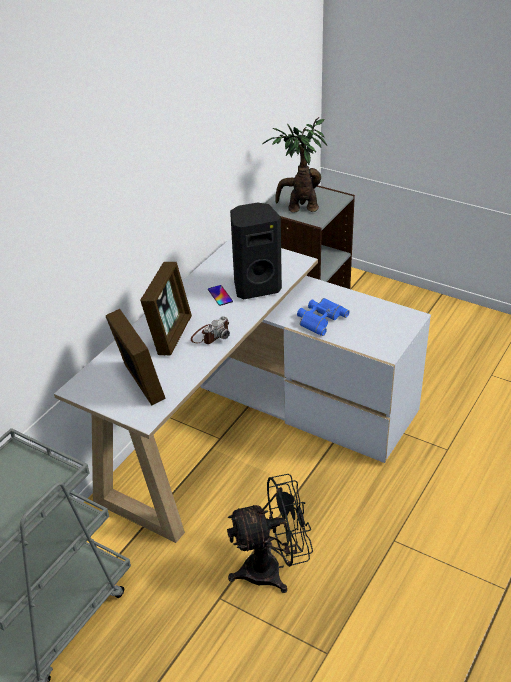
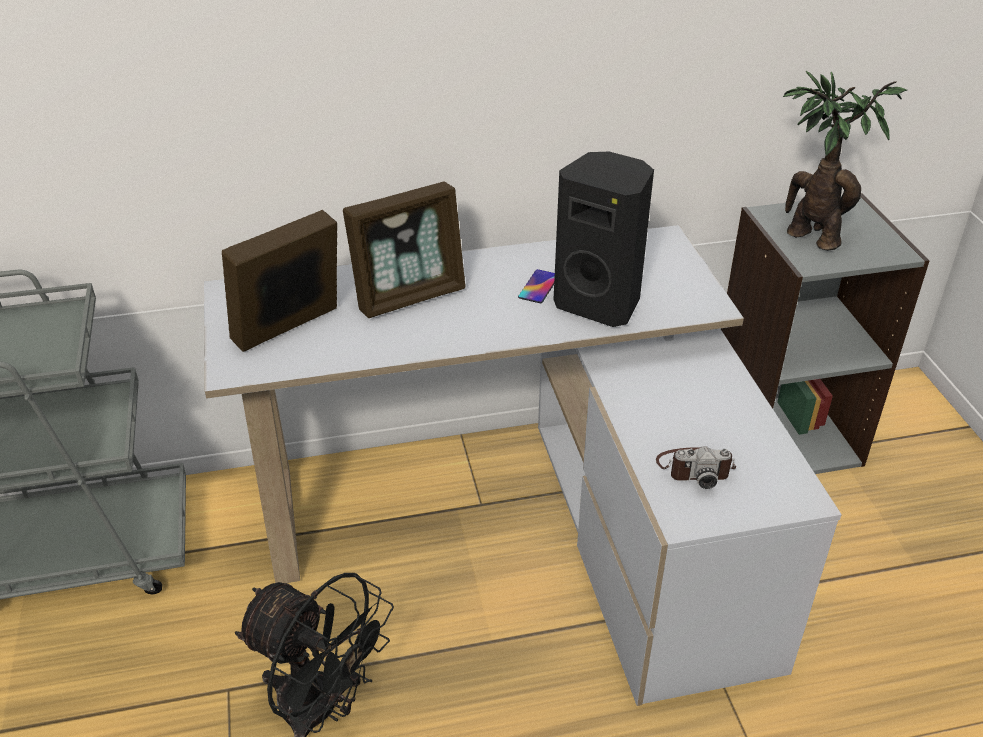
camera: 45 degrees right, 0 degrees up
(139, 384) = (289, 328): picture frame -> picture frame turned 150 degrees counterclockwise
(210, 335) = (450, 326): camera -> camera (694, 468)
(320, 319) = (657, 407): blue binoculars -> none

